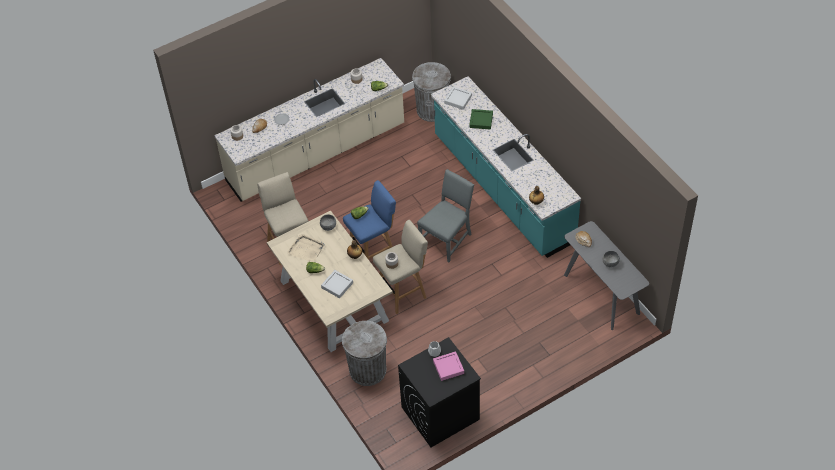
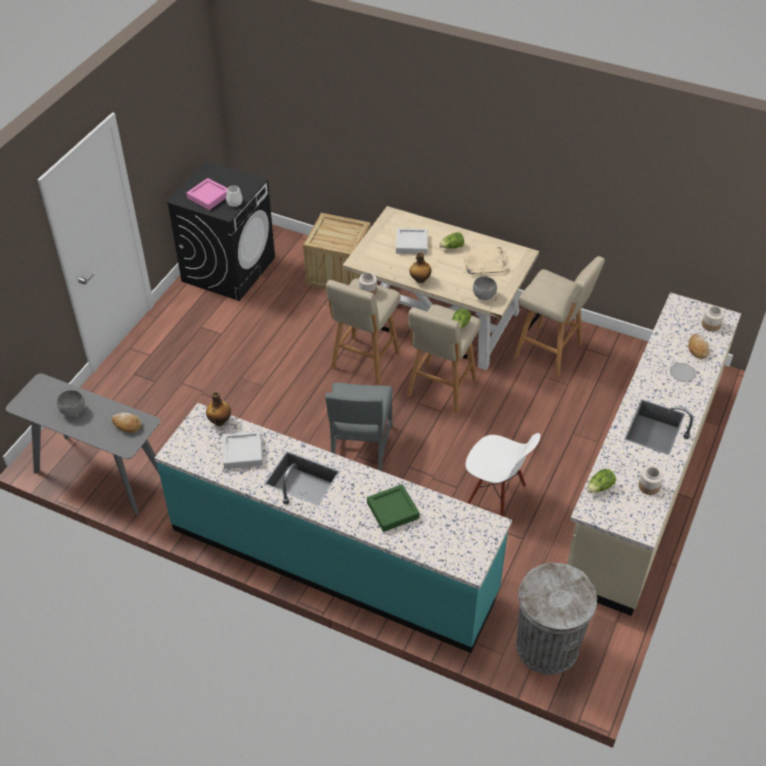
camera: 145 degrees right, 5 degrees down
(368, 370) = (338, 273): grey trash can -> crate
(373, 252) = (440, 389): blue stool -> beige stool
(396, 181) = (496, 496): none -> white chair
(458, 99) = (459, 530): grey tray -> grey tray (242, 452)

